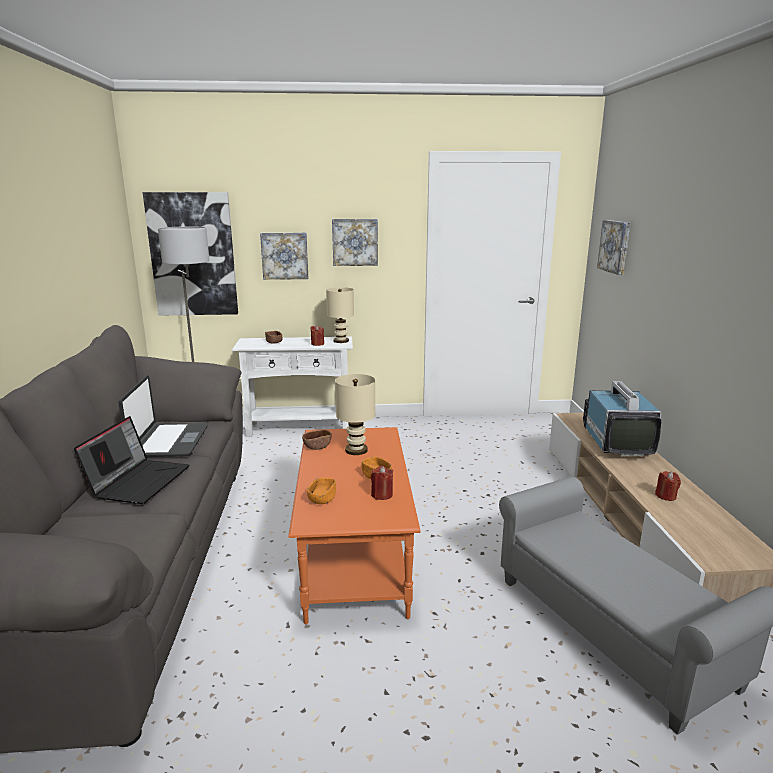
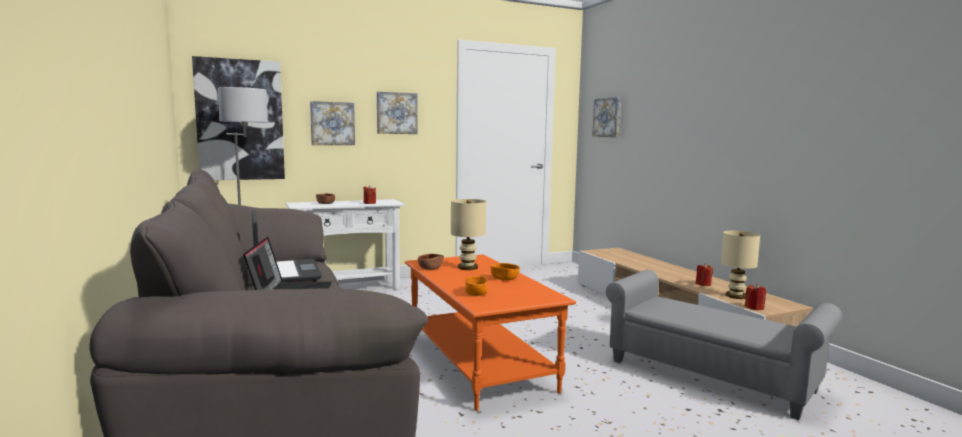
camera: 20 degrees left, 10 degrees down
(341, 341) = (388, 201): beige table lamp -> beige table lamp (735, 296)
(382, 494) = (522, 287): red candle -> red candle (754, 307)
(616, 441) = (640, 261): television -> none

